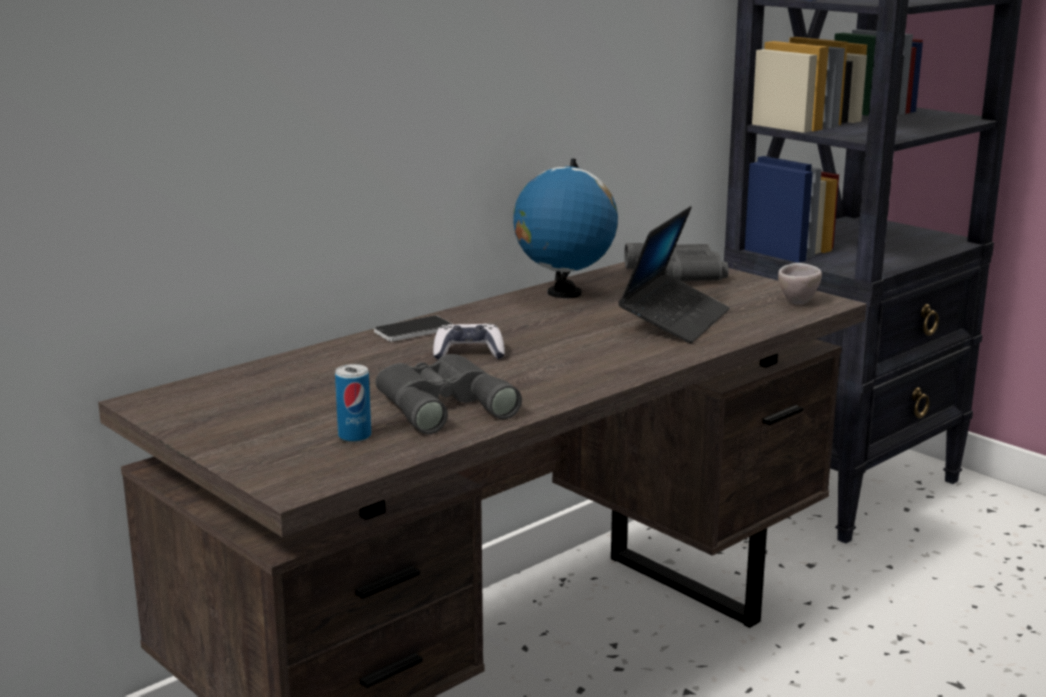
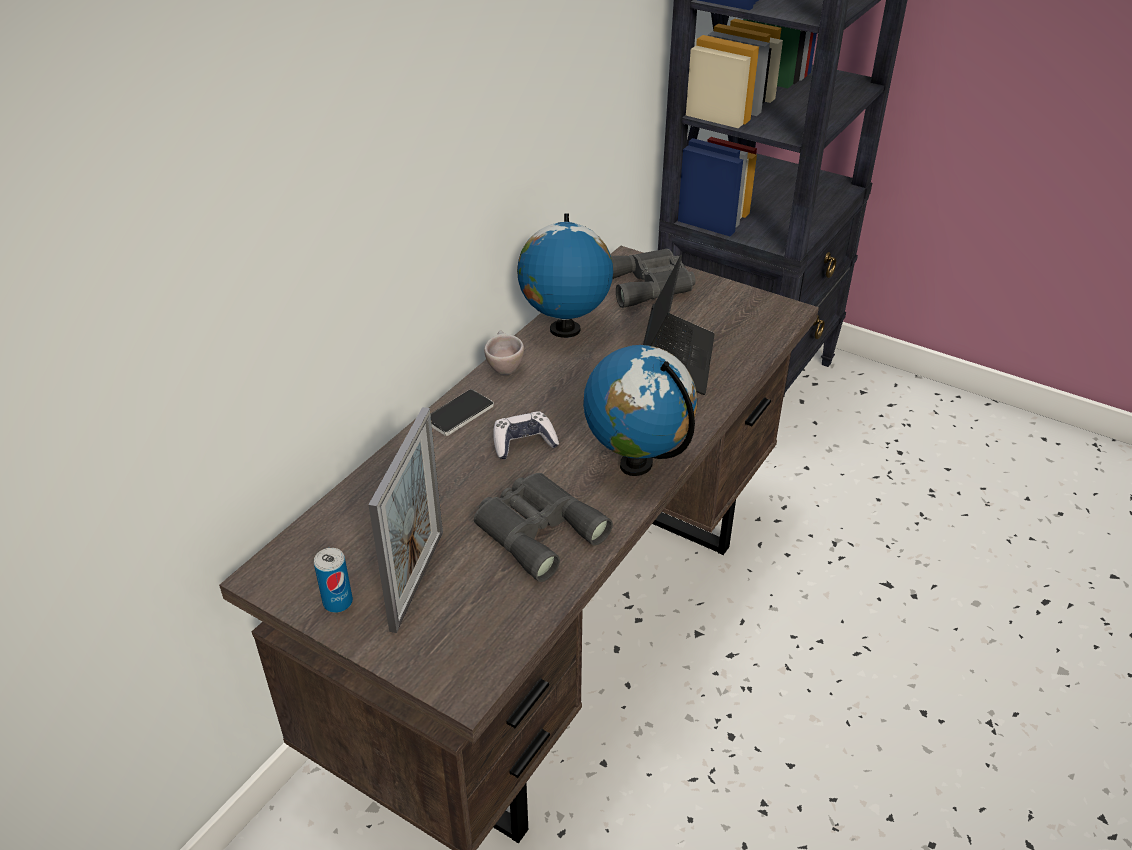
camera: 15 degrees left, 20 degrees up
(294, 419) = (417, 579): none -> picture frame
(354, 436) = (483, 596): can -> can (338, 602)
(582, 377) = (636, 464): none -> globe
(796, 300) = (762, 312): beige cup -> beige cup (503, 367)

